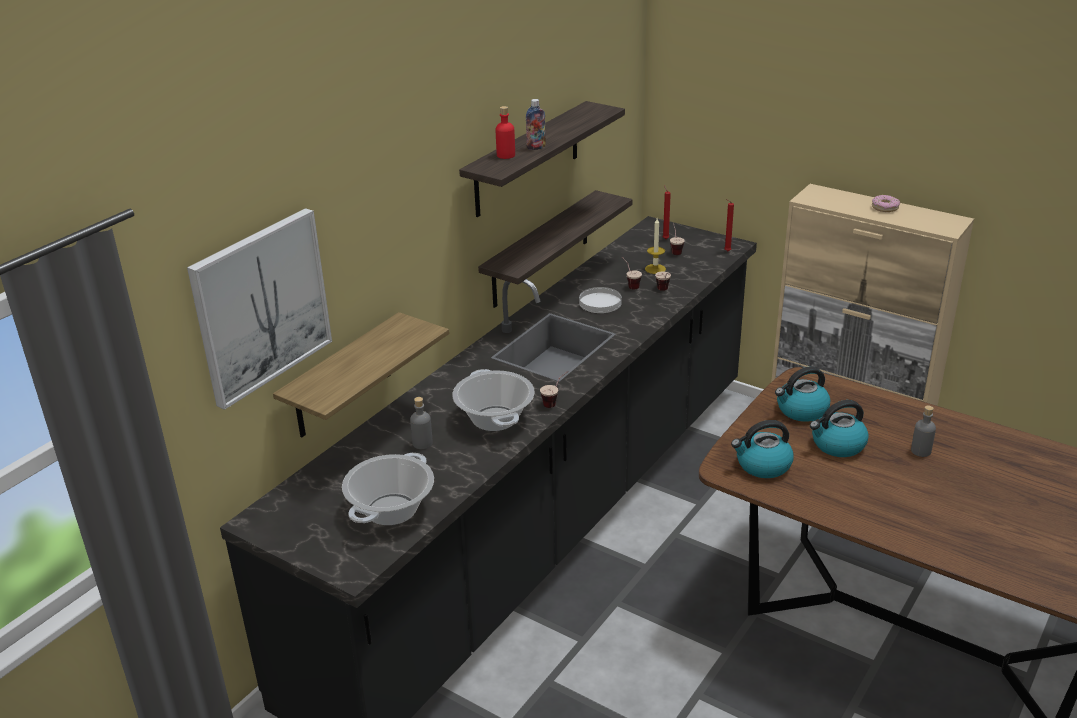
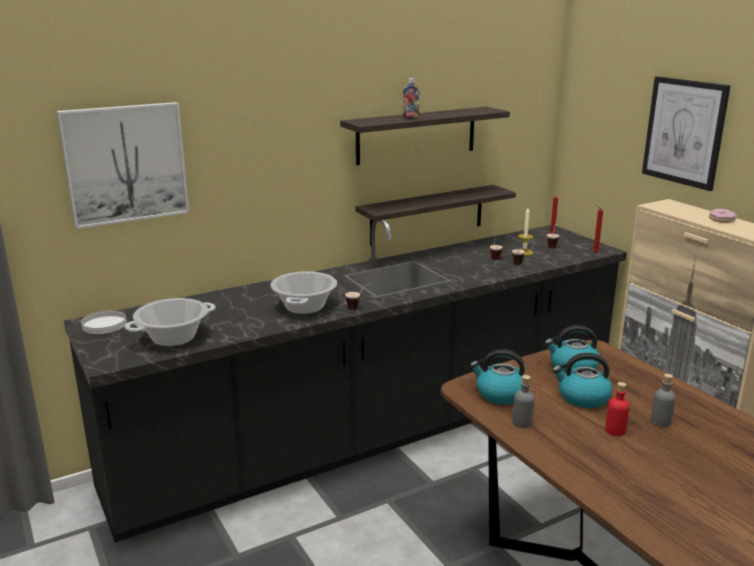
camera: 25 degrees right, 10 degrees down
(342, 377) = (203, 248): shelf -> none
(422, 443) = (240, 309): grey bottle -> grey bottle (522, 422)
(506, 155) = (383, 118): red bottle -> red bottle (615, 430)
(600, 303) = (459, 262): white plate -> white plate (104, 324)
(823, 109) = (684, 132): none -> picture

